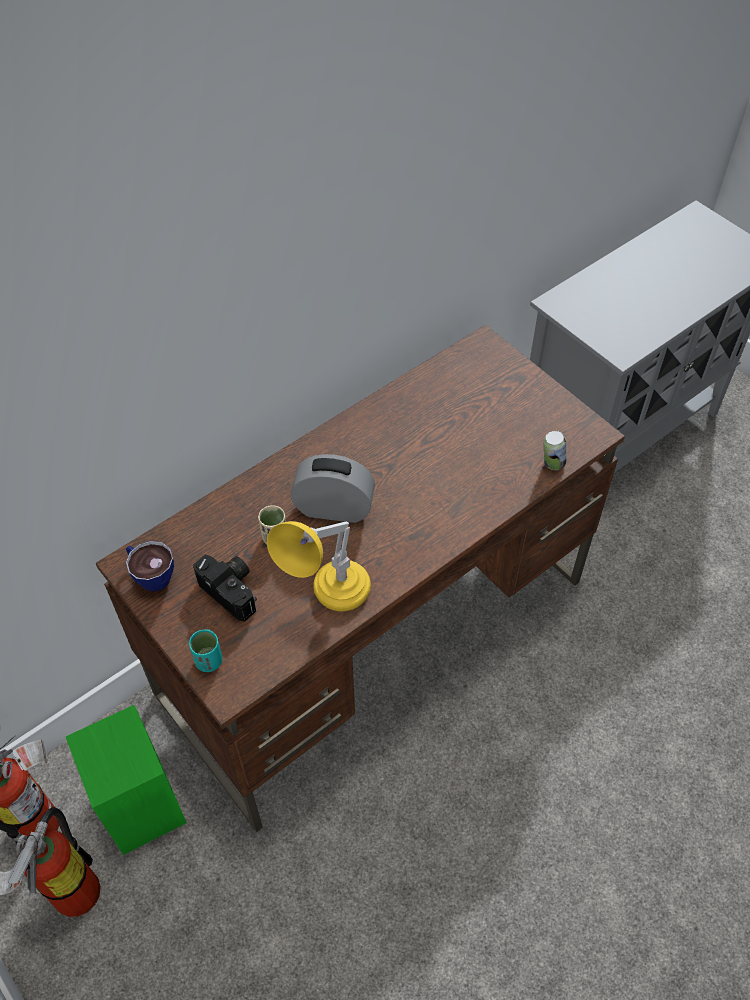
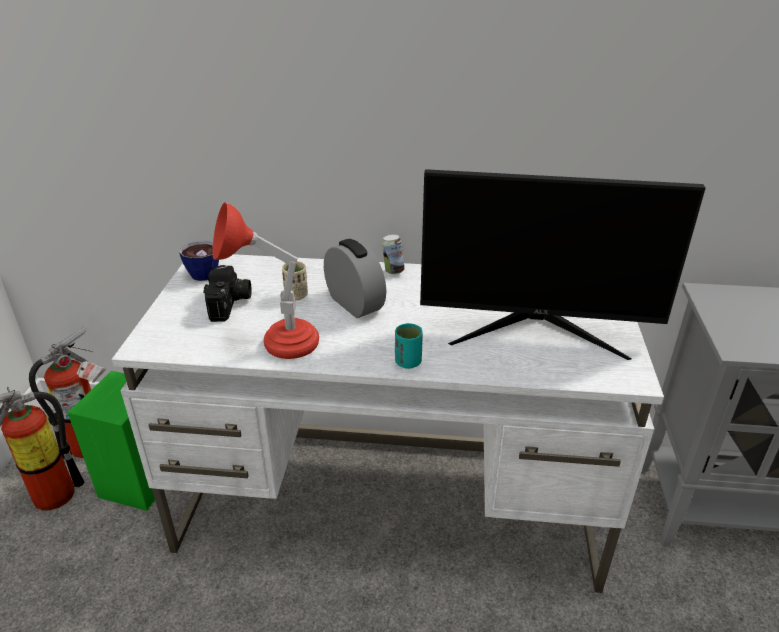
camera: 45 degrees right, 20 degrees down
(209, 661) = (160, 326): turquoise cup -> turquoise cup (408, 362)
(330, 599) = (275, 344): yellow table lamp -> red table lamp
(375, 635) = (391, 501): brown desk -> white desk
(493, 432) = (537, 329): none -> monitor
(552, 464) = (562, 374): can -> can (393, 271)

